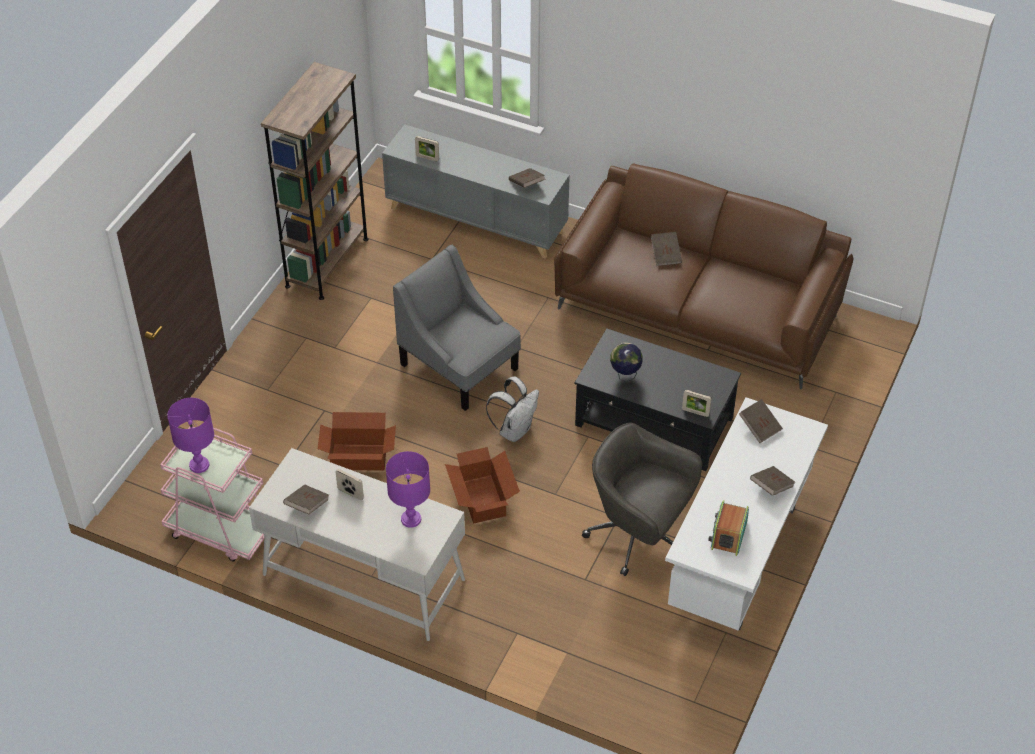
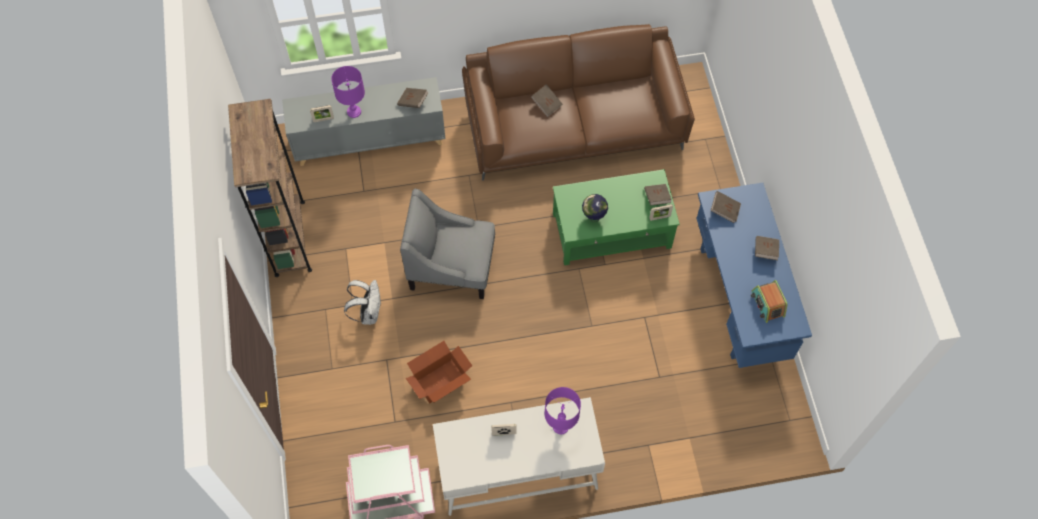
camera: 35 degrees left, 15 degrees up
(199, 465) = (379, 481): purple table lamp -> purple table lamp (353, 111)
(307, 505) = (482, 462): brown book -> brown book (657, 198)
(482, 499) = (548, 360): cardboard box -> none
(514, 430) = (528, 293): white backpack -> white backpack (368, 313)
(639, 536) = (667, 323): grey office chair -> none
(654, 422) = (612, 230): black coffee table -> green coffee table
(739, 558) = (739, 299): white desk -> blue desk

